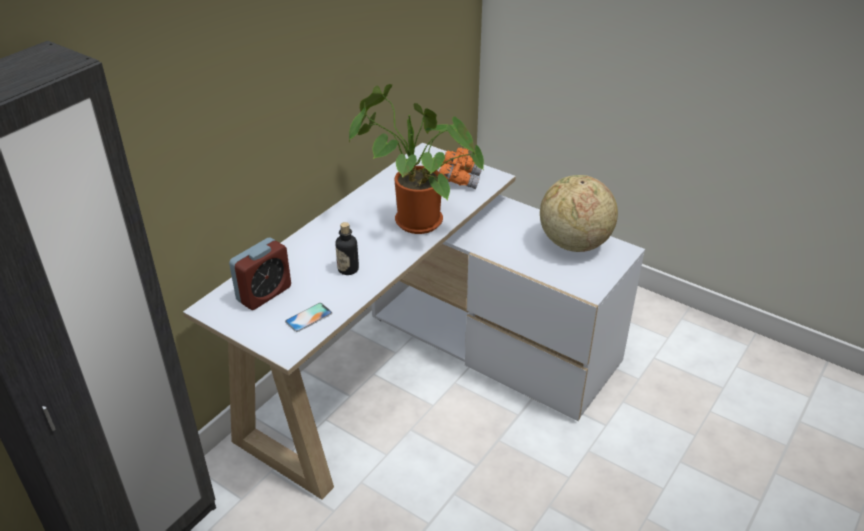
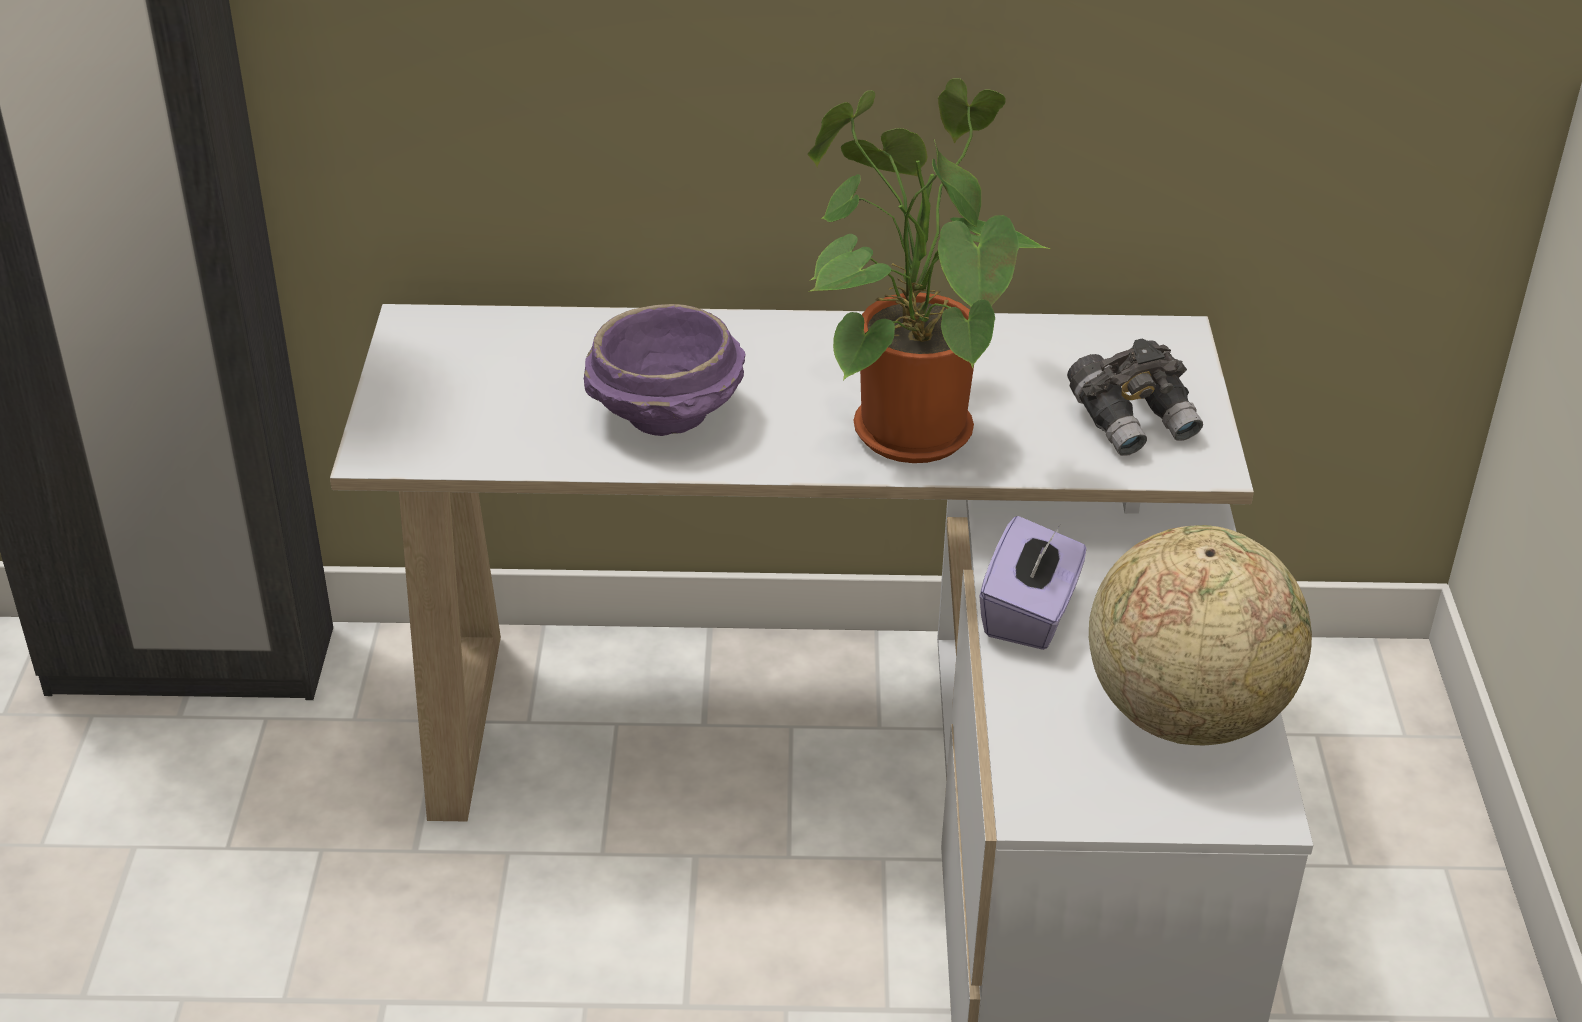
camera: 55 degrees right, 0 degrees up
(264, 294) = (503, 359): alarm clock -> none
(308, 317) = (486, 435): phone -> none
(348, 269) = (667, 416): bottle -> purple bowl
(460, 179) = (1133, 421): orange binoculars -> grey binoculars
(503, 250) = (1030, 614): none -> purple tissue box

